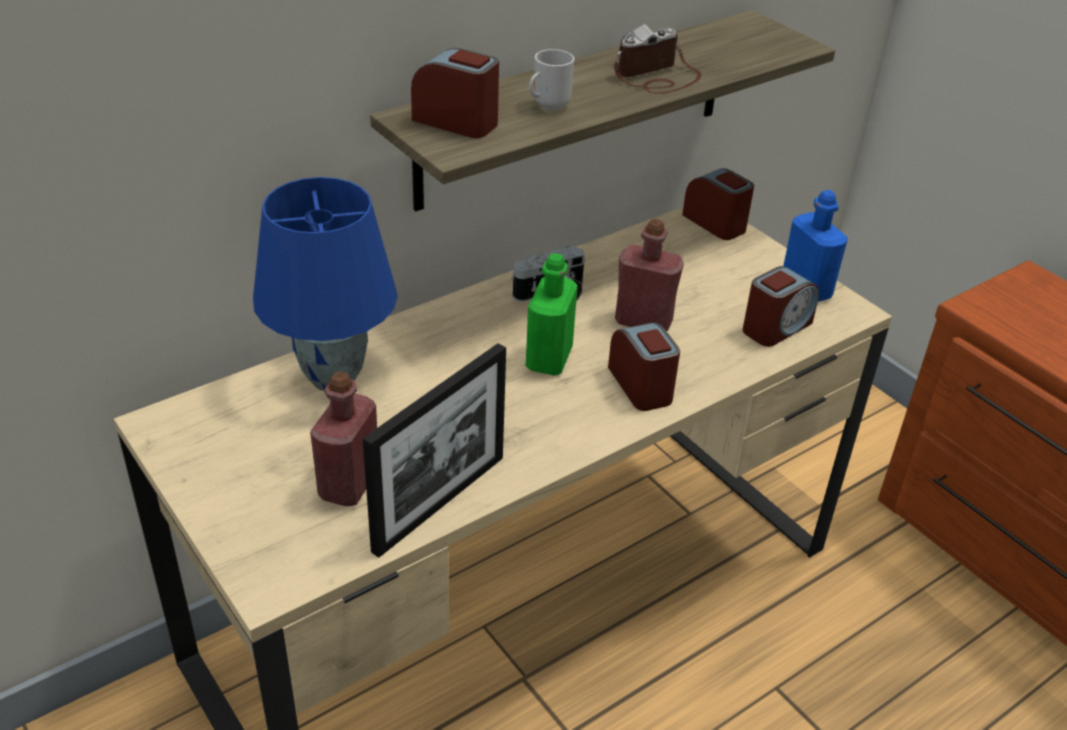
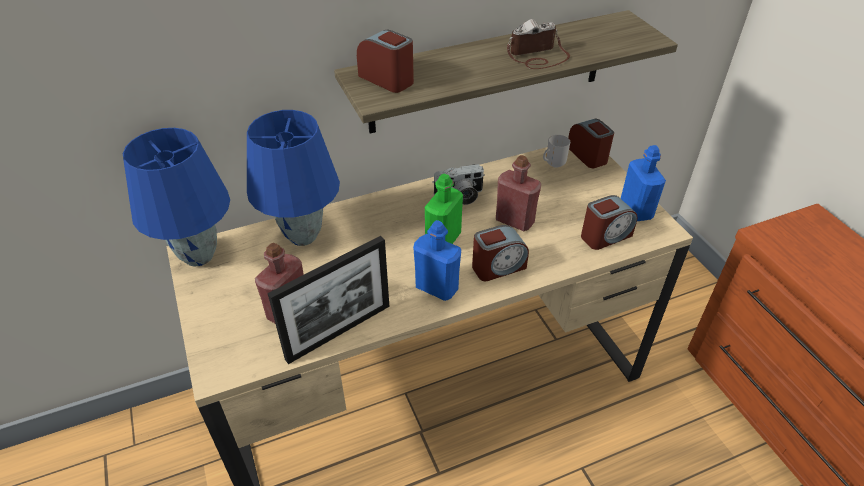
camera: 15 degrees right, 5 degrees up
(173, 427) = (197, 257): none -> blue table lamp
(548, 106) = (453, 72): mug -> mug (553, 164)
(563, 424) = (437, 287): none -> blue bottle
(641, 385) = (498, 267): alarm clock -> alarm clock turned 75 degrees clockwise

